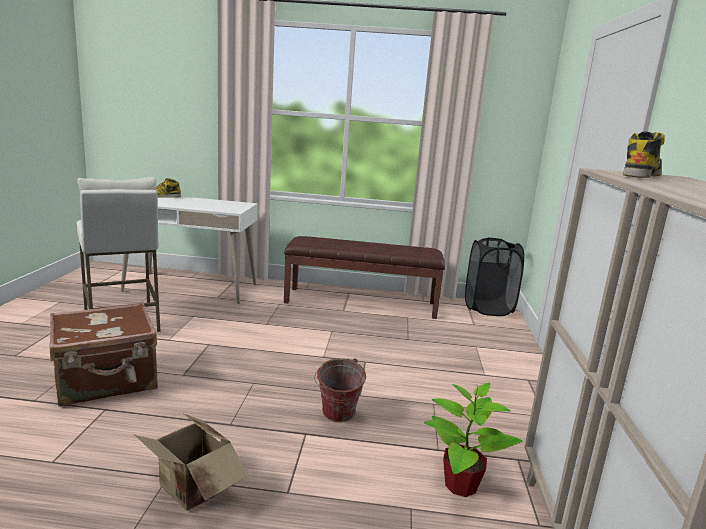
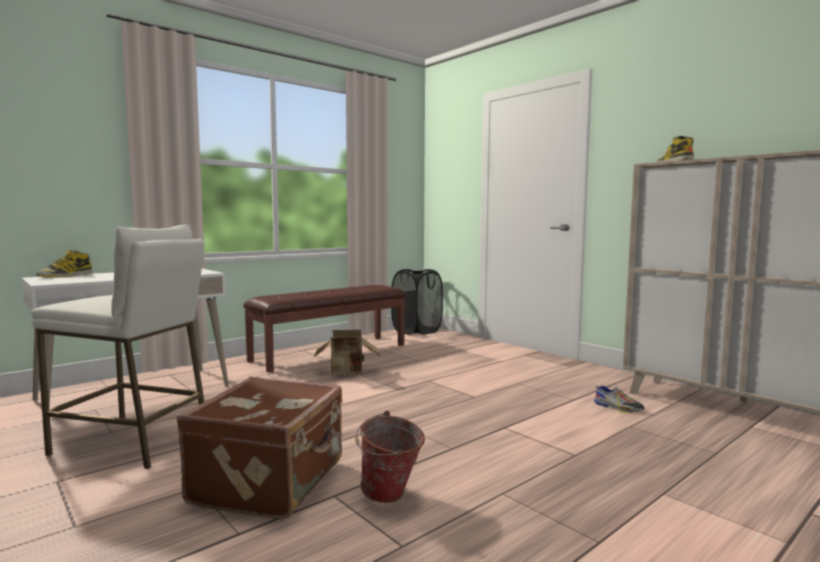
camera: 45 degrees left, 10 degrees down
(191, 491) = (535, 488): cardboard box -> cardboard box (348, 373)
(336, 418) = (496, 412): bucket -> bucket (389, 497)
(459, 485) = (618, 407): potted plant -> shoe

